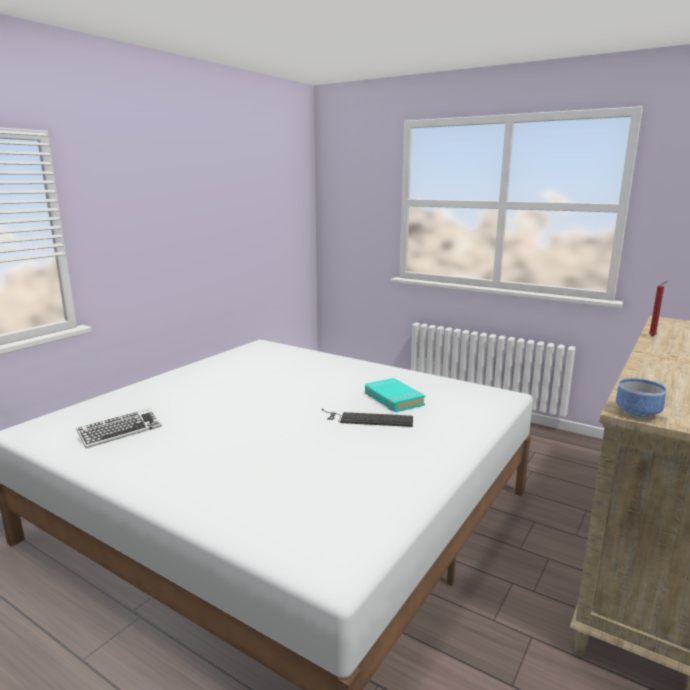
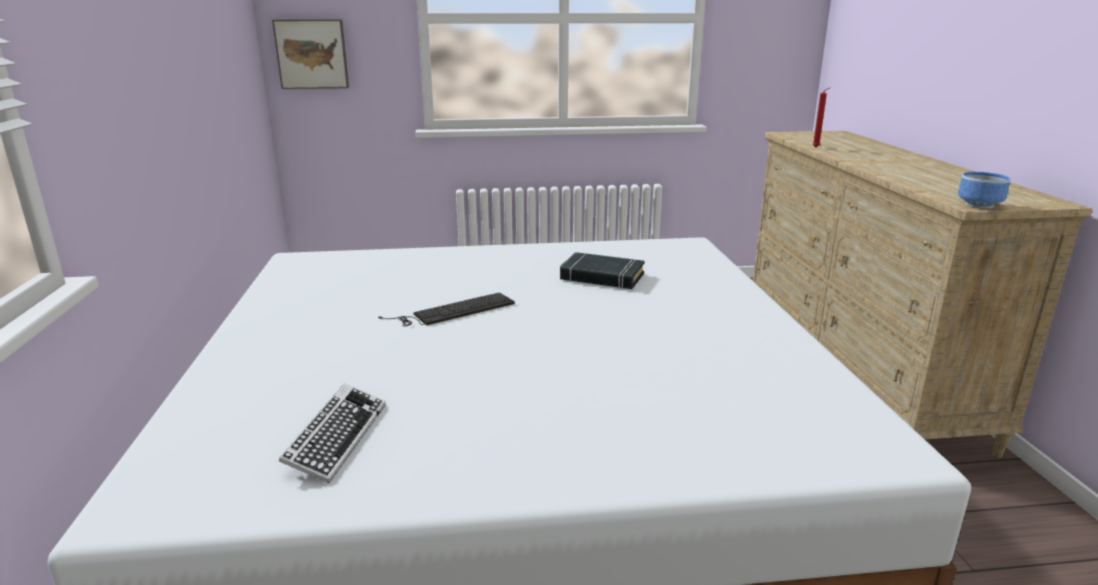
camera: 40 degrees left, 5 degrees up
(341, 222) = (312, 54): none -> picture
(367, 419) = (620, 305): keyboard -> keyboard (452, 311)
(393, 399) = (601, 277): turquoise book -> black book

